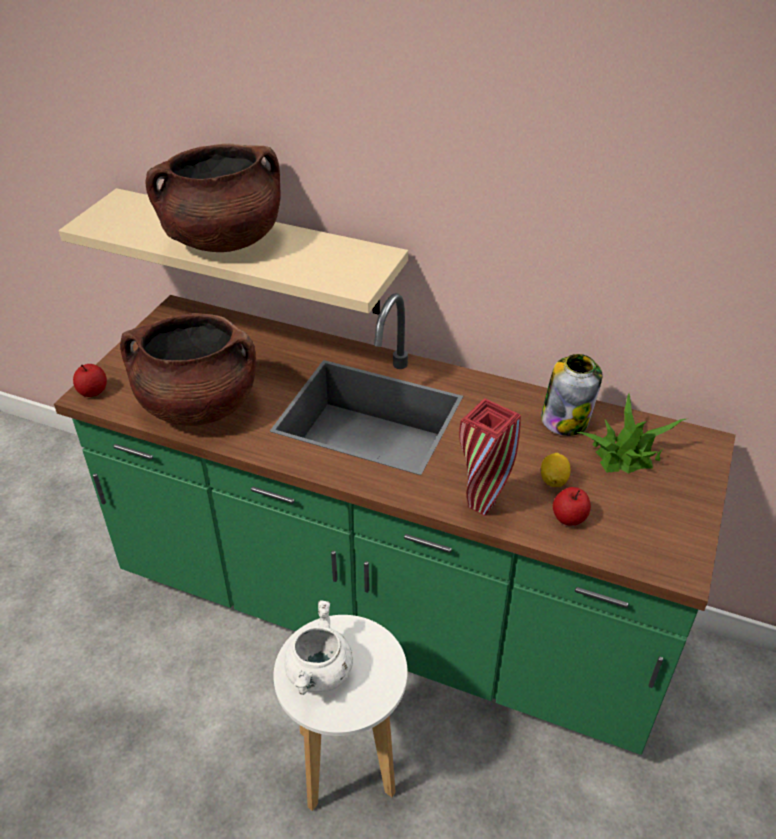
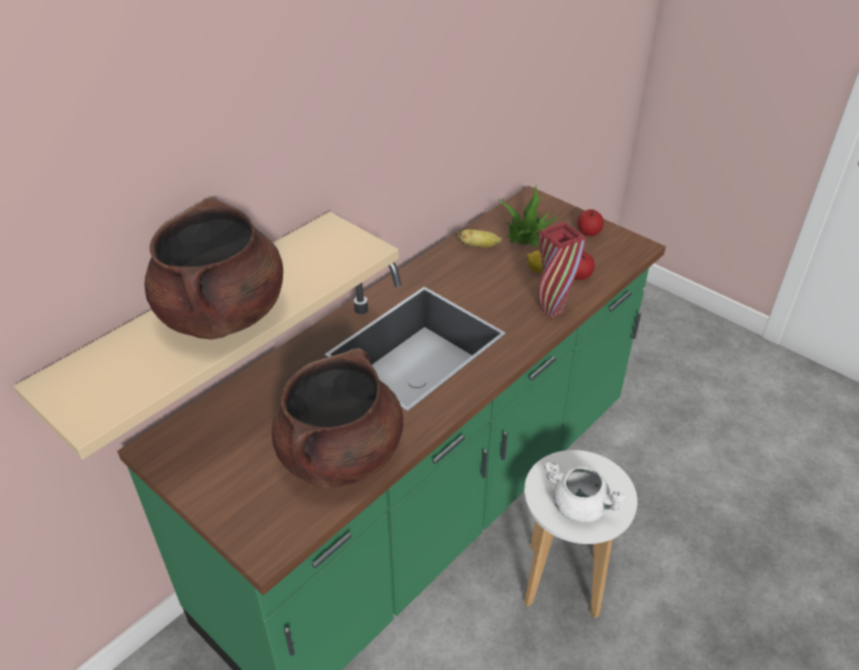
camera: 70 degrees left, 0 degrees up
(93, 391) = (262, 545): apple -> apple (589, 232)
(565, 419) = (479, 246): jar -> banana

